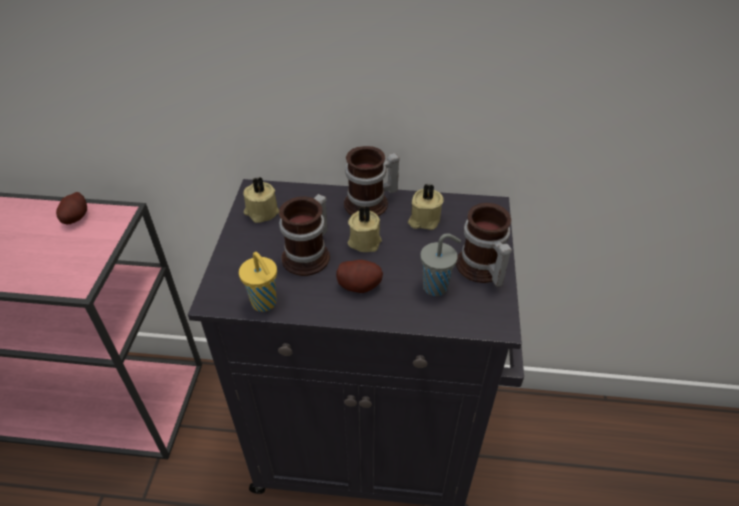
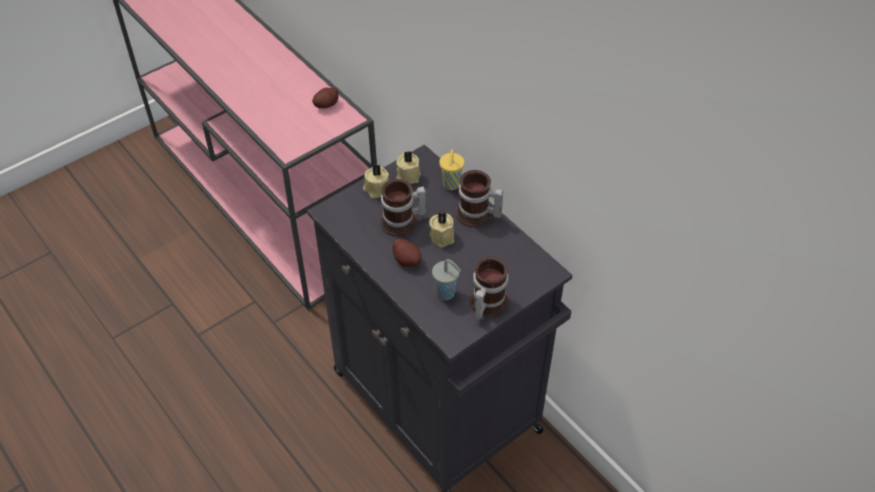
camera: 45 degrees right, 5 degrees up
(265, 303) = (348, 233): yellow cup -> yellow cup (451, 185)
(423, 220) = (495, 249): beige candle -> beige candle (376, 189)

